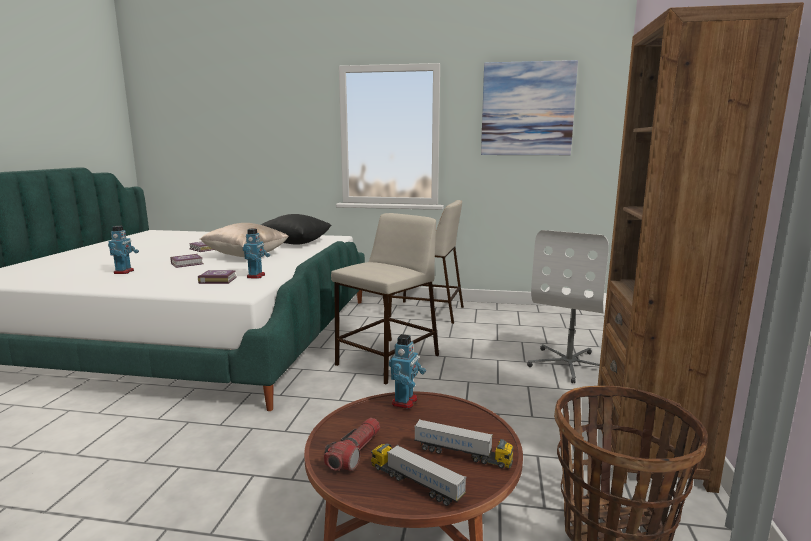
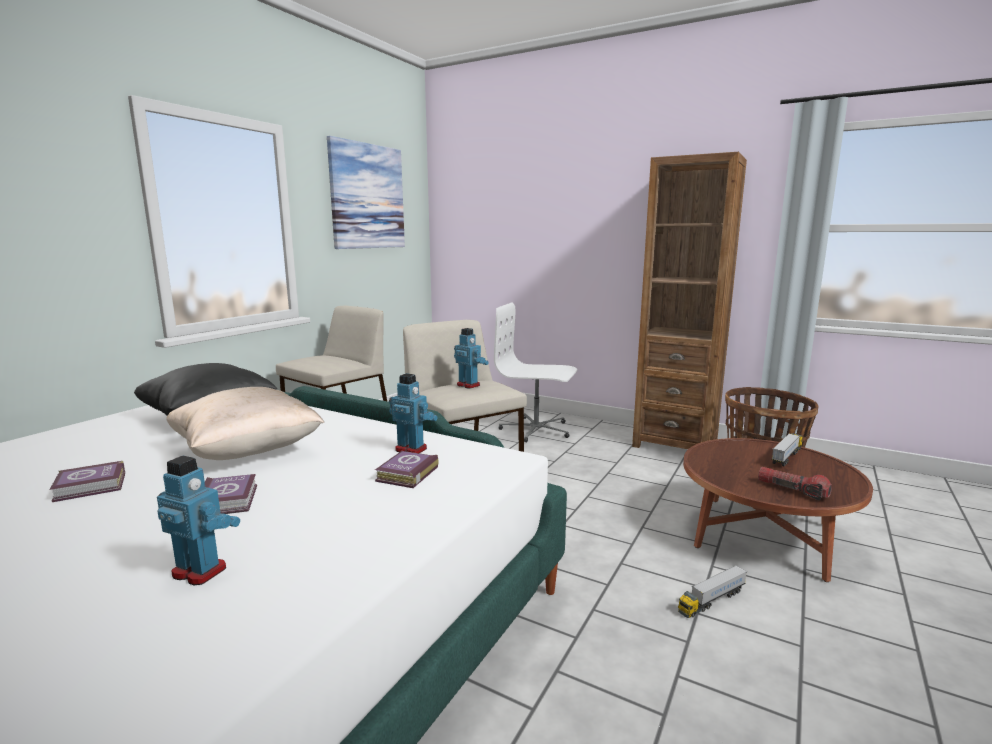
camera: 70 degrees left, 0 degrees up
(405, 402) = (705, 461): toy robot -> toy robot (469, 385)
(415, 483) = (830, 475): toy truck -> toy truck (711, 601)
(569, 365) = (536, 430): white office chair -> white office chair turned 150 degrees clockwise

